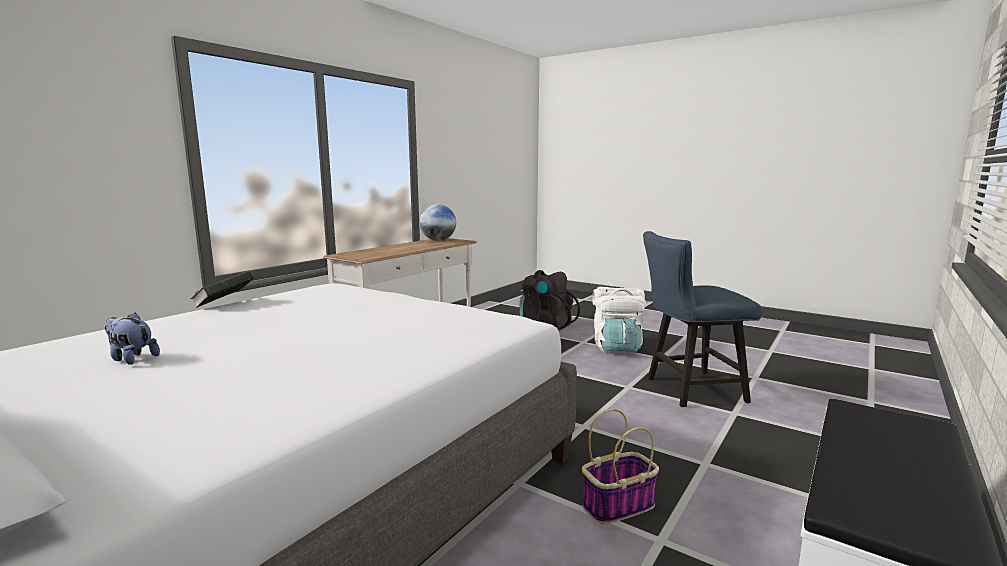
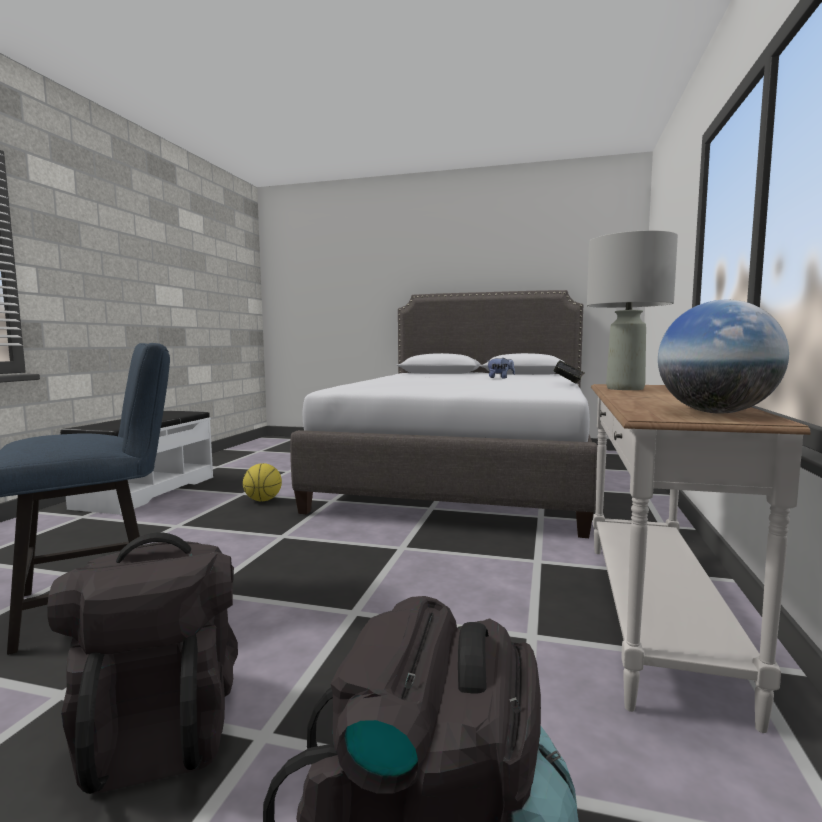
camera: 160 degrees right, 5 degrees down
(381, 253) = (624, 388): none -> grey table lamp
(616, 347) = (161, 727): white backpack -> black backpack
(618, 505) = (263, 500): basket -> basketball

